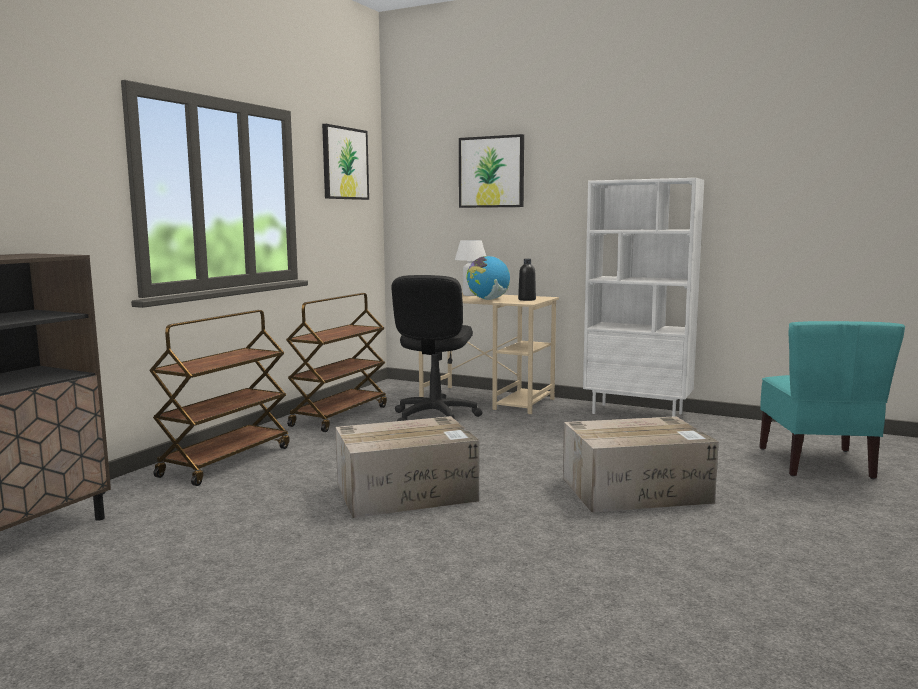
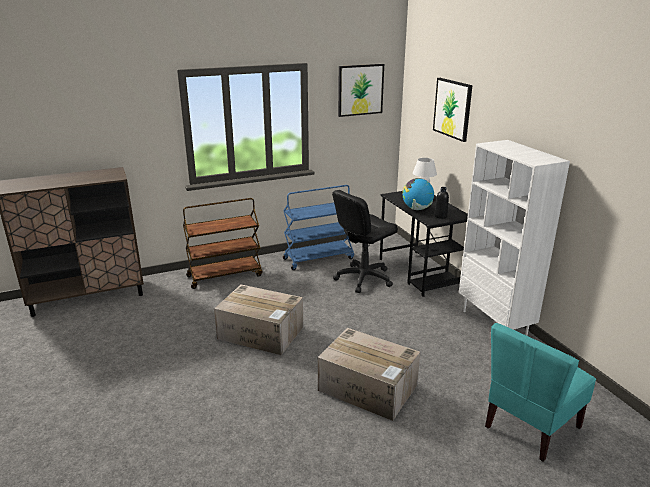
camera: 40 degrees right, 15 degrees up
(339, 416) = (318, 258): brown cart -> blue cart
(488, 400) = (419, 273): beige desk -> black desk

